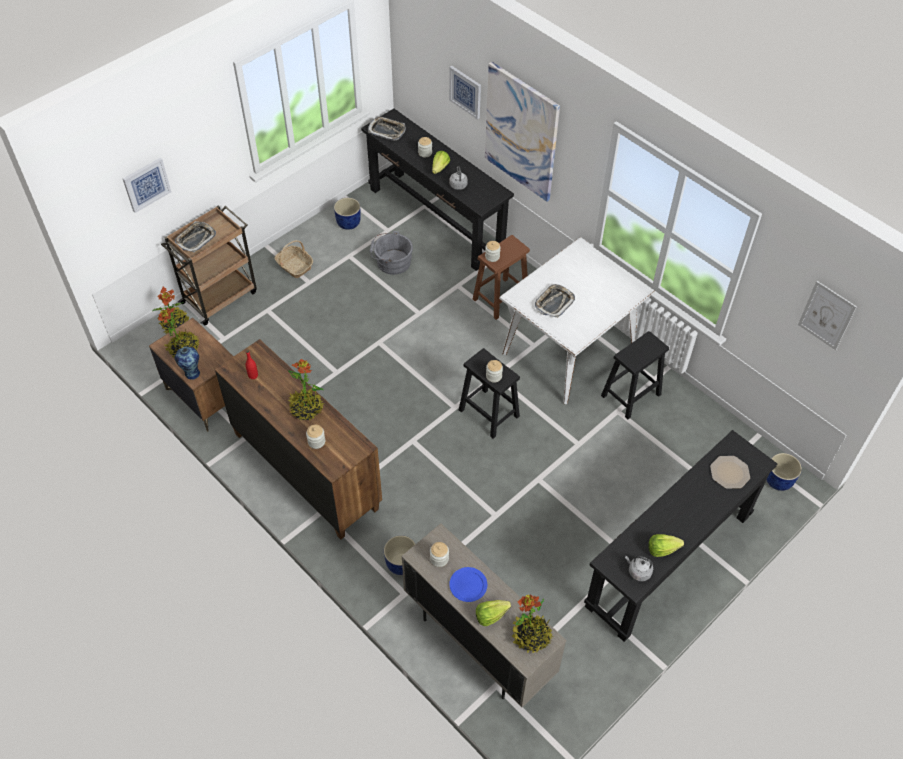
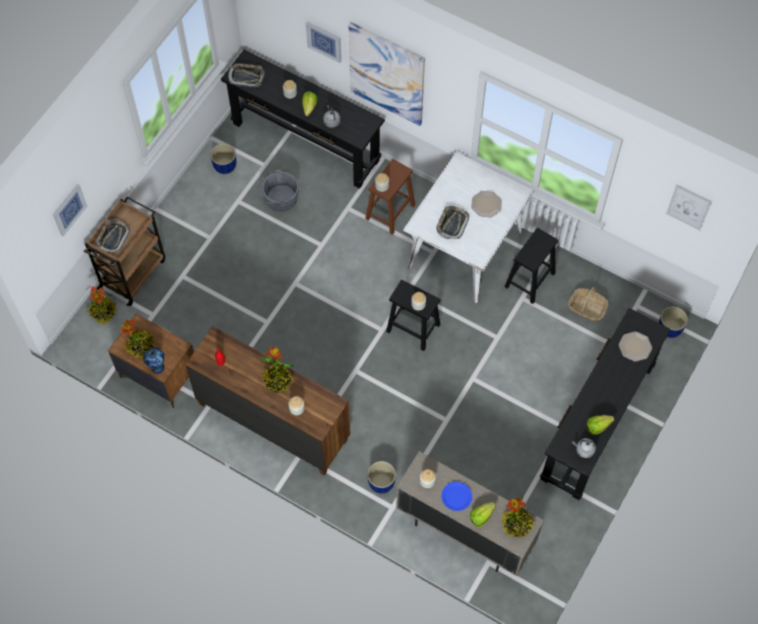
camera: 15 degrees left, 10 degrees up
(294, 266) = (190, 224): basket -> basket (587, 308)
(597, 292) = (486, 204): none -> plate

